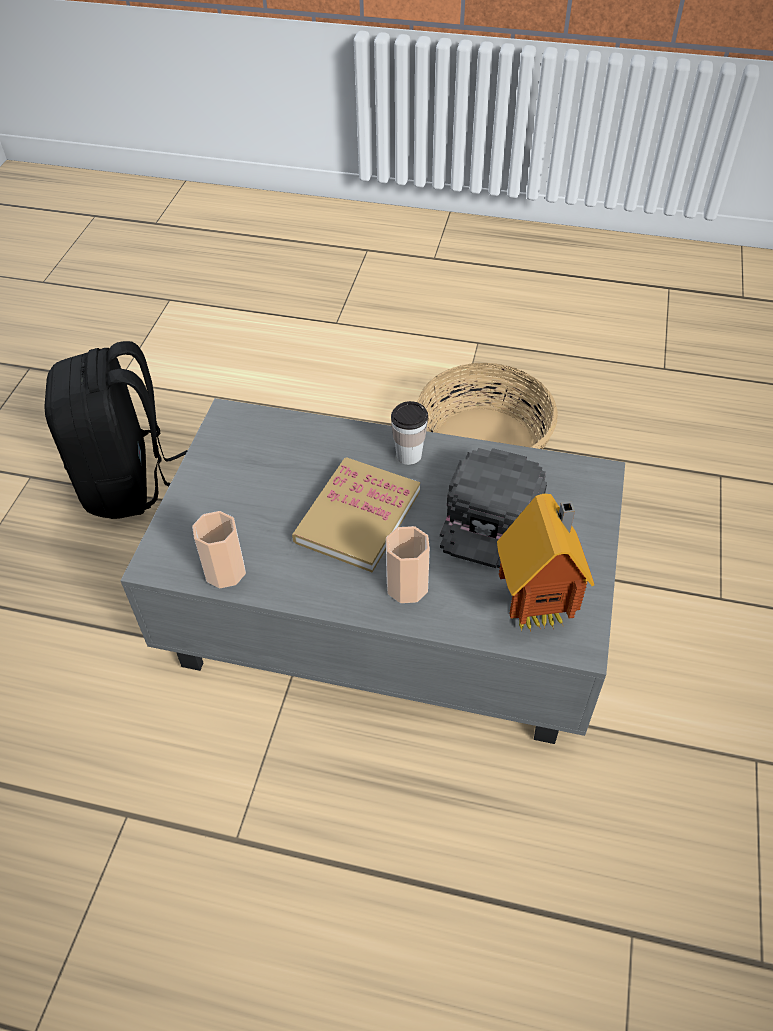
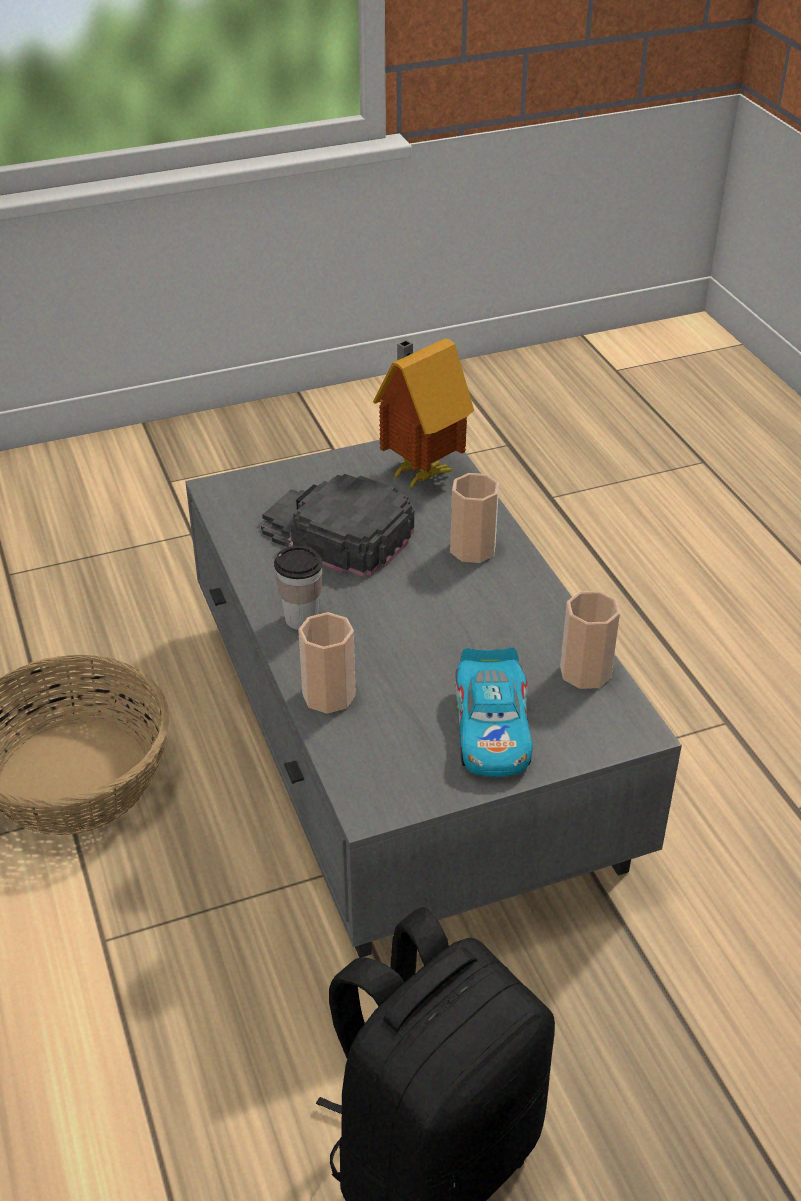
camera: 125 degrees left, 10 degrees down
(227, 494) = (492, 729): none -> toy car
(327, 437) = (329, 695): none -> cup
(358, 516) = (423, 616): book -> none
(491, 516) = (336, 532): black cap -> black cap turned 135 degrees counterclockwise

